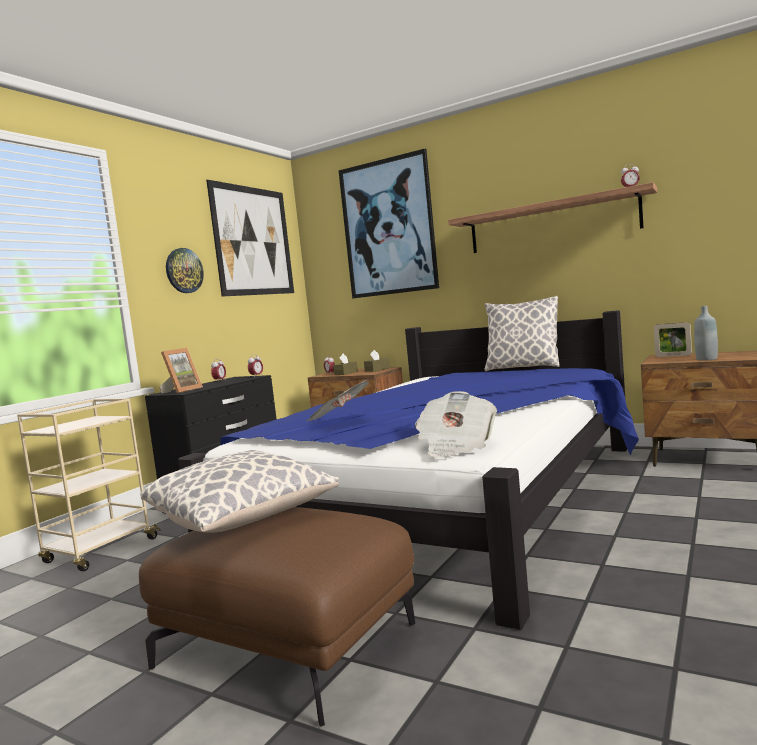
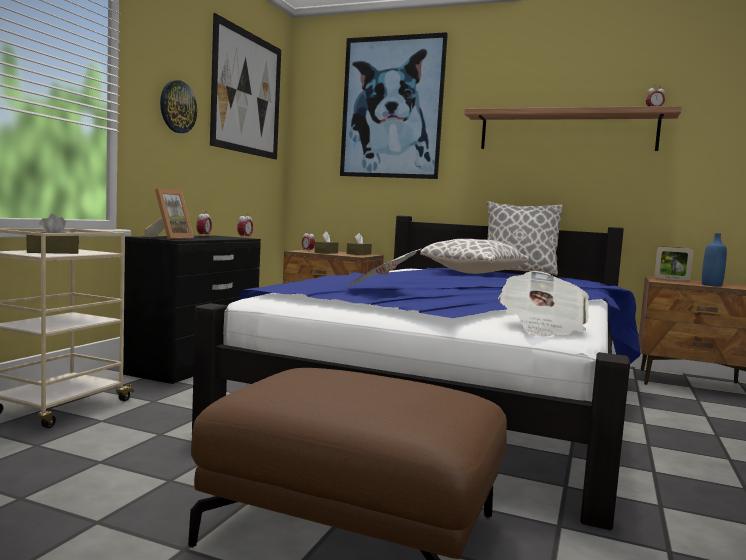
camera: 10 degrees left, 0 degrees up
(71, 425) = (52, 252): none -> brown tissue box
(243, 519) = (315, 378): pillow -> pillow (474, 273)
(706, 359) = (711, 285): grey bottle -> blue bottle

